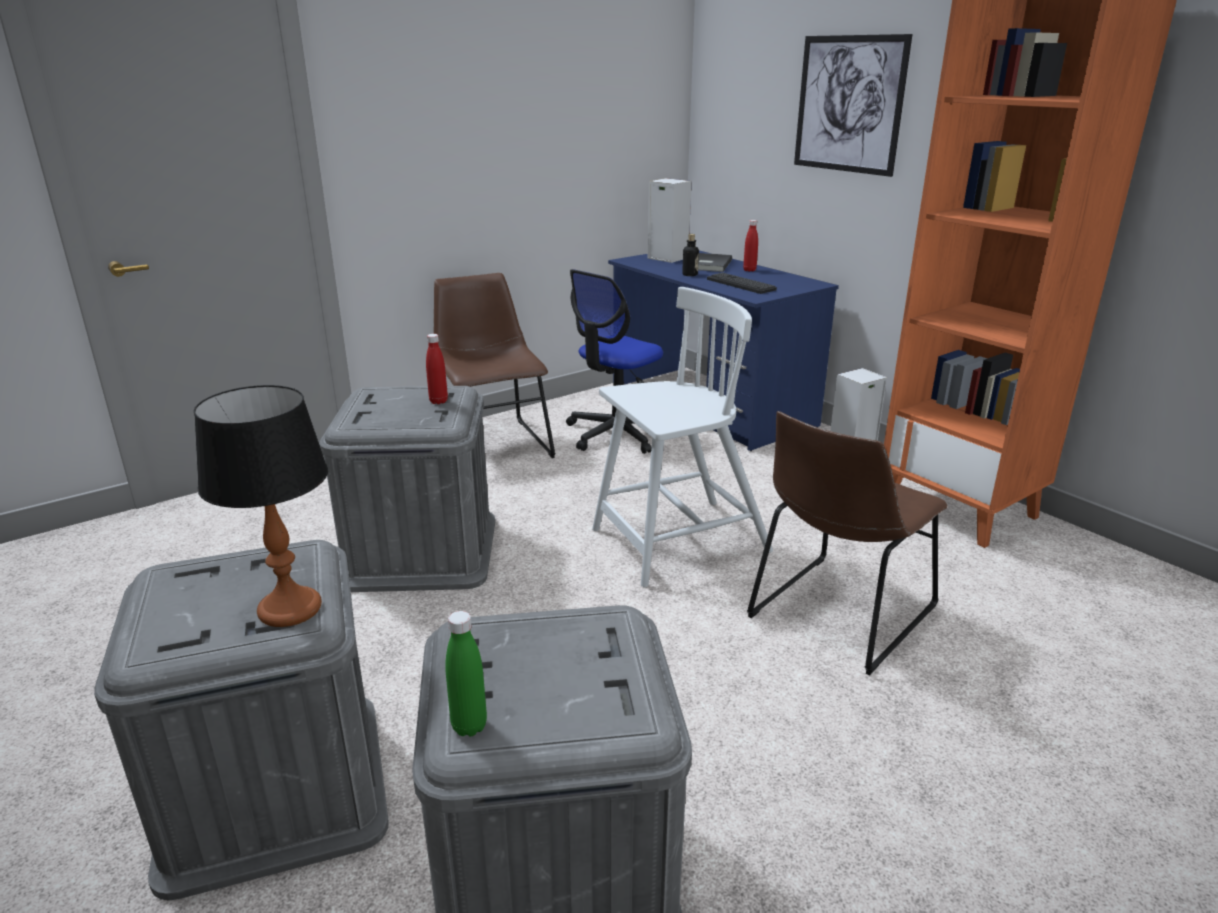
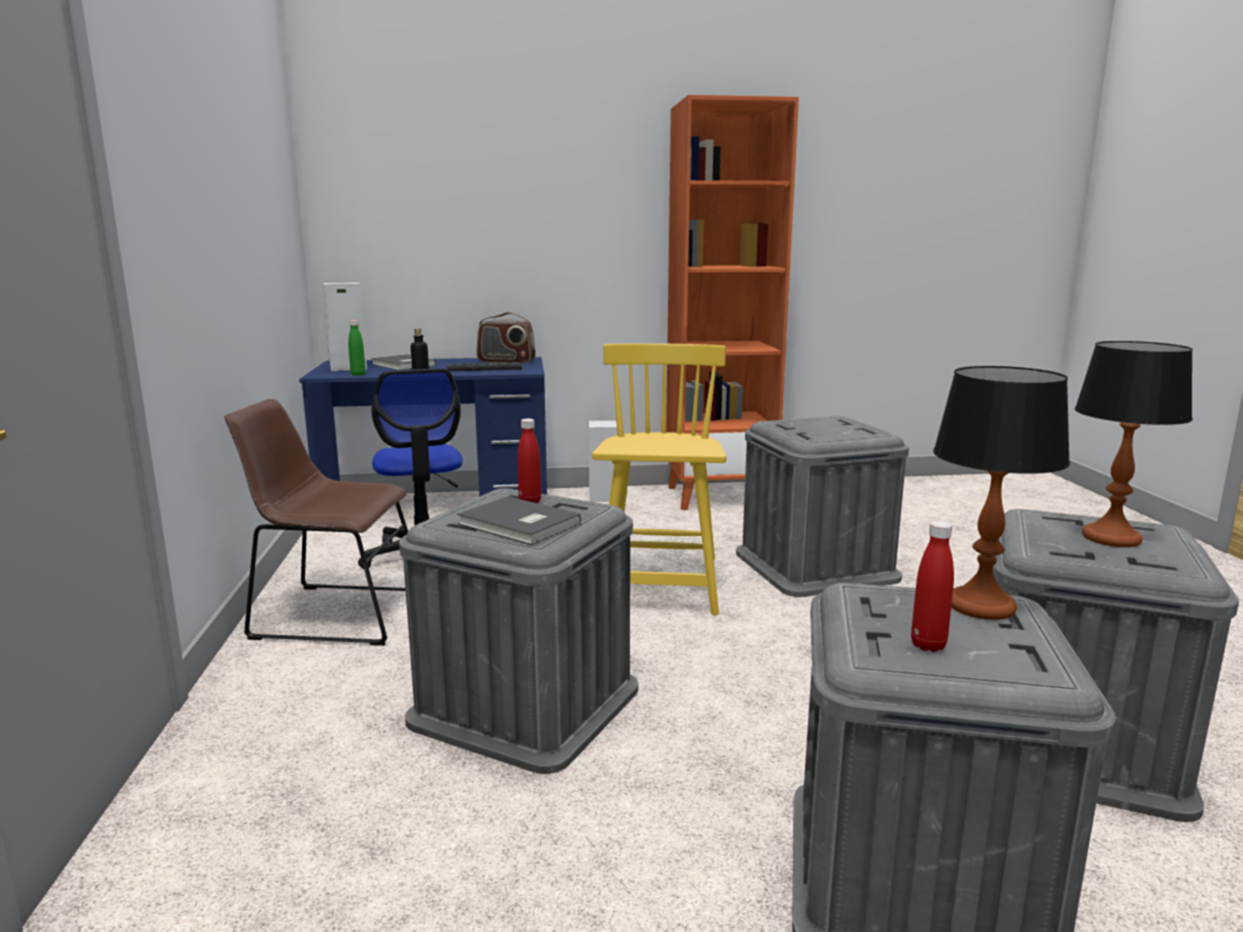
camera: 60 degrees left, 10 degrees down
(381, 411) = (518, 525): none -> grey book
(469, 726) = (1174, 568): green bottle -> green bottle (358, 375)
(556, 677) = (1110, 538): none -> table lamp
(677, 542) = (660, 585): white chair -> yellow chair
(749, 270) = (449, 361): red bottle -> red bottle (928, 645)
(785, 282) = (506, 362): none -> radio
(837, 615) = (815, 565): brown chair -> grey storage box
(849, 104) = (519, 199): picture -> none

